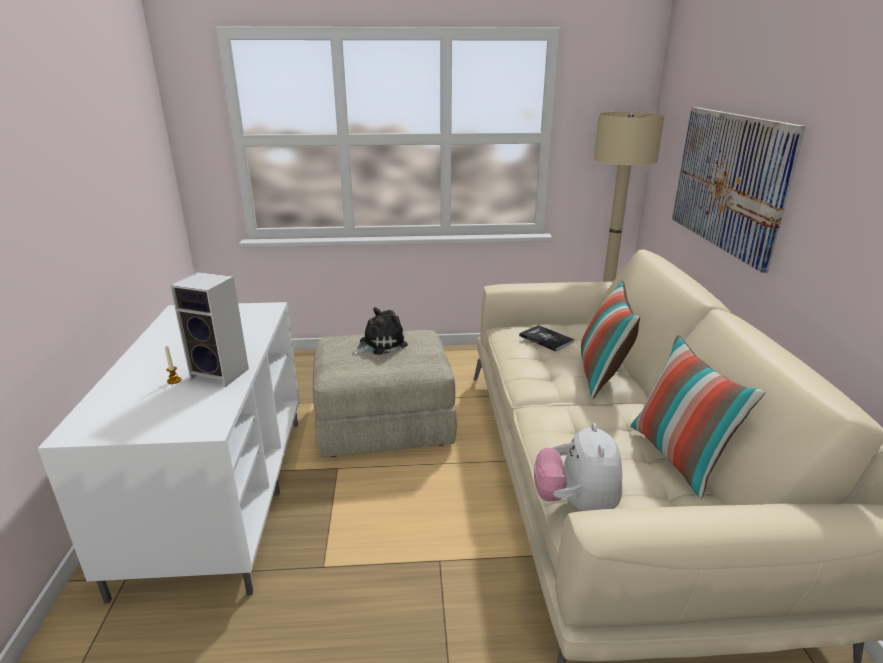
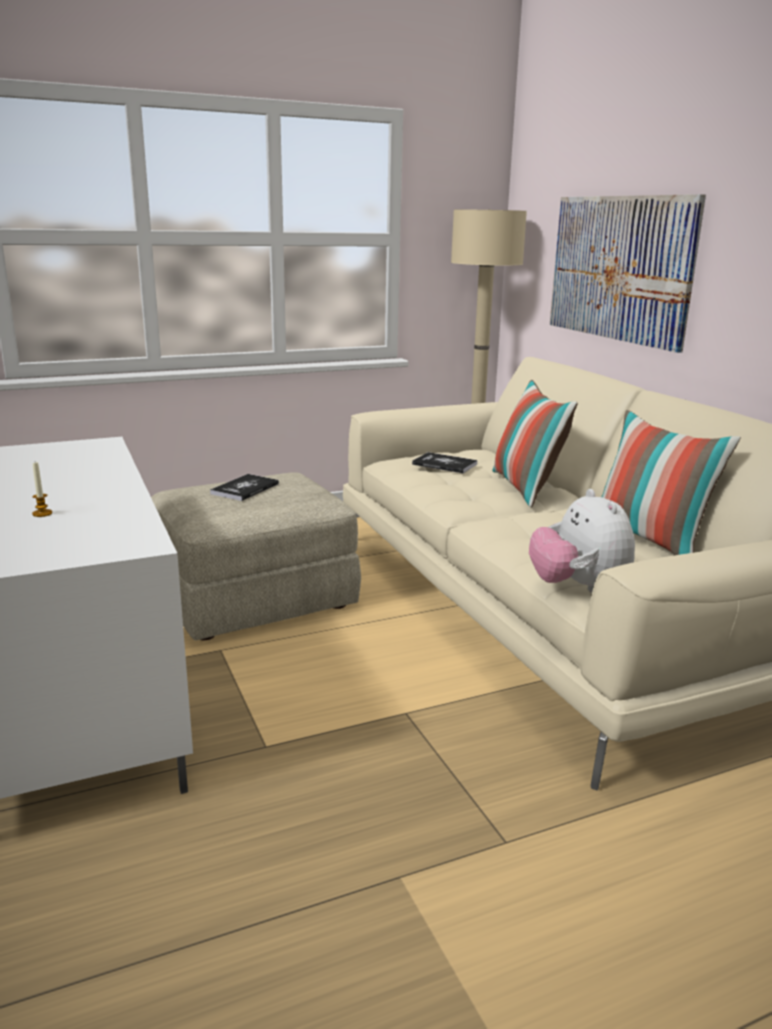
camera: 20 degrees left, 5 degrees down
(222, 374) = (106, 502): speaker -> none
(380, 344) = (245, 489): plush toy -> book

